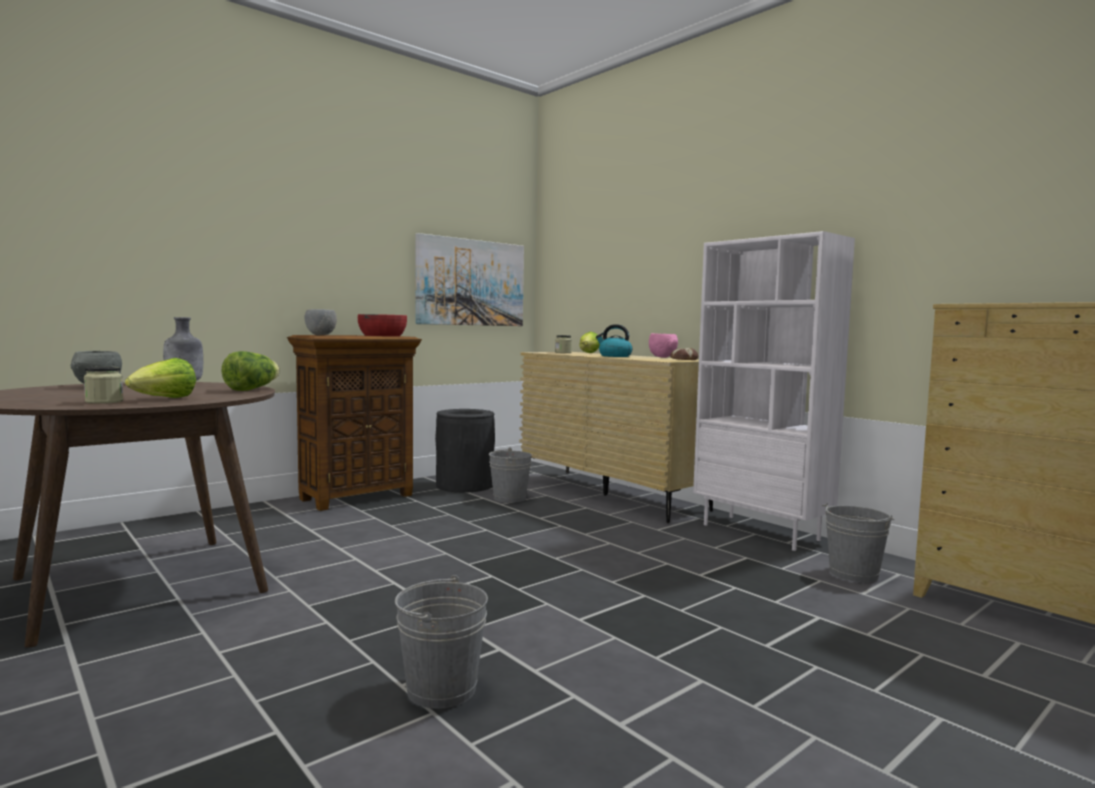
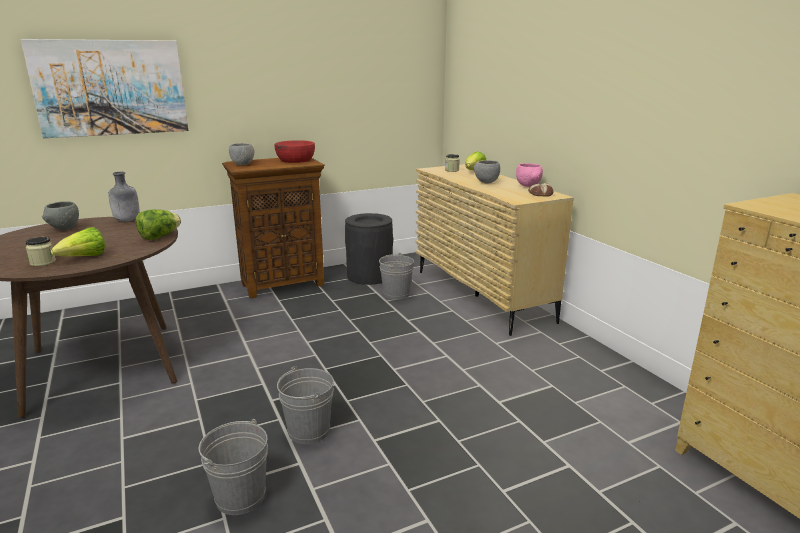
camera: 15 degrees right, 15 degrees up
(471, 282) = (381, 102): picture -> picture (111, 88)
(614, 356) = (486, 182): kettle -> grey bowl
(762, 532) = (586, 355): white bookcase -> none
(853, 573) = (636, 417): grey bucket -> grey bucket (309, 431)

